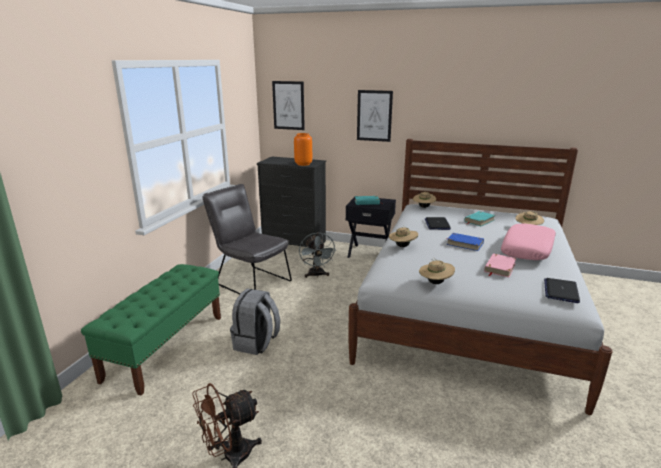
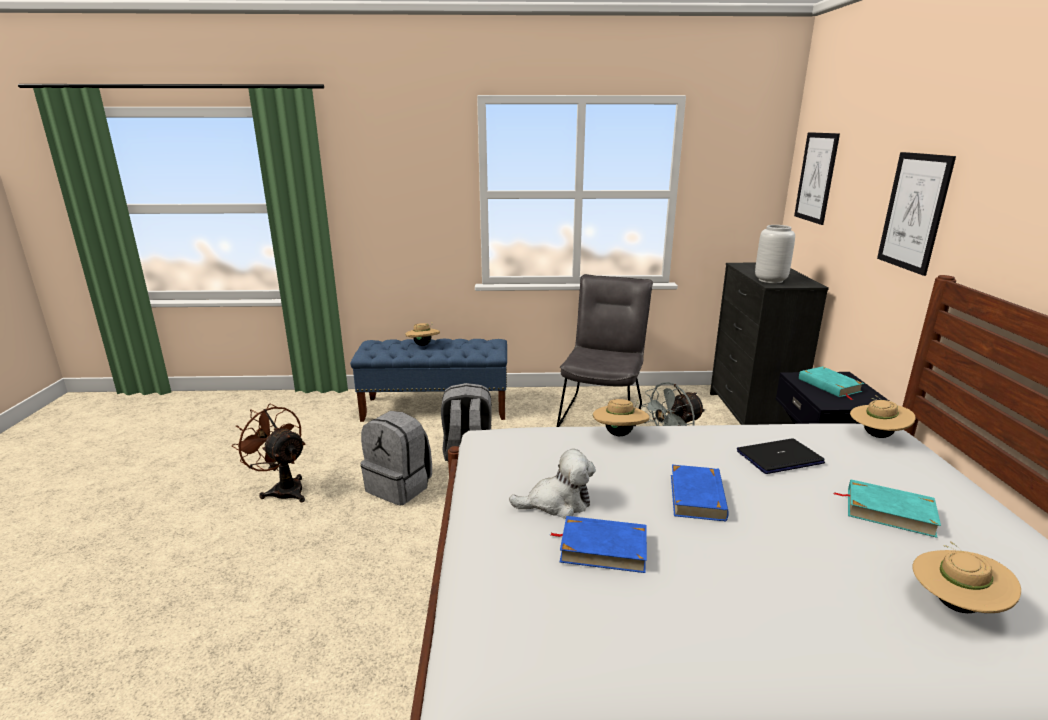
camera: 70 degrees right, 0 degrees up
(166, 347) = (436, 408): green bench -> blue bench
(277, 382) = (400, 487): none -> grey backpack
(303, 164) = (770, 280): orange vase -> grey vase
(435, 282) = (490, 478): beige hat -> beige hat (423, 345)
(463, 270) = (557, 503): none -> plush toy
(499, 268) = (603, 548): pink book -> blue book
(528, 249) = (766, 598): pink pillow -> none
(561, 291) = (535, 650): laptop -> none

